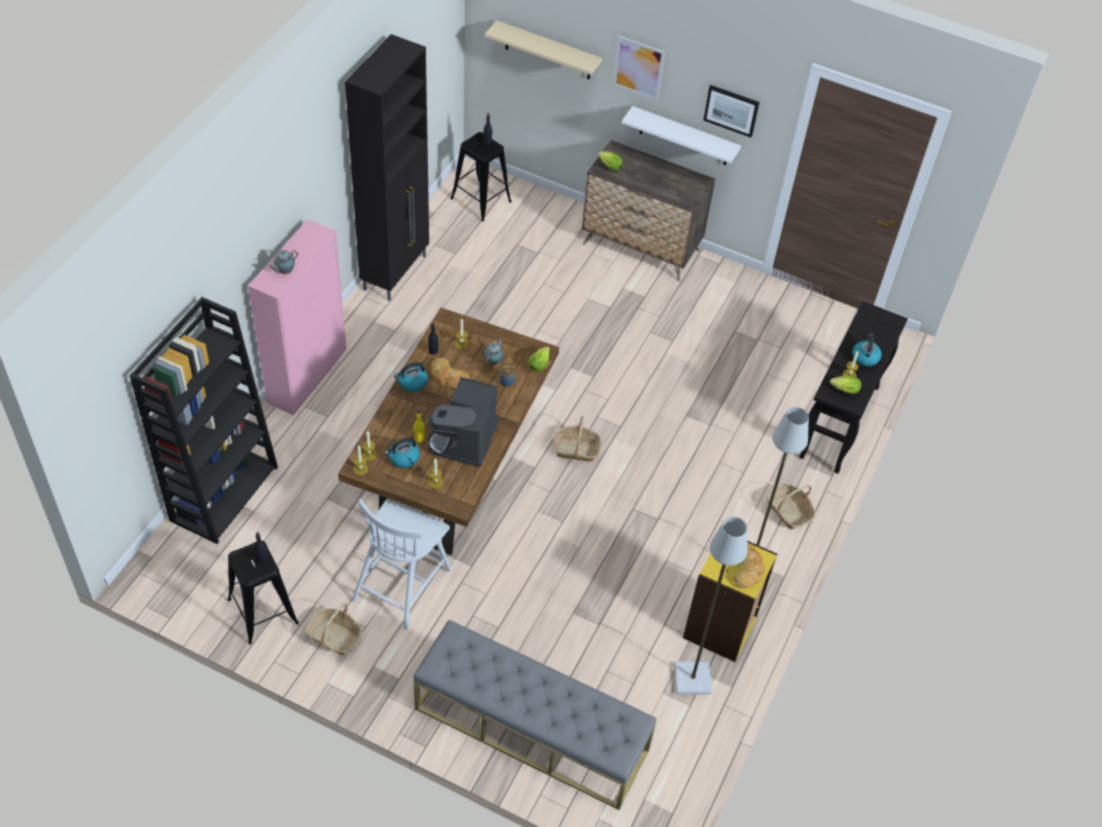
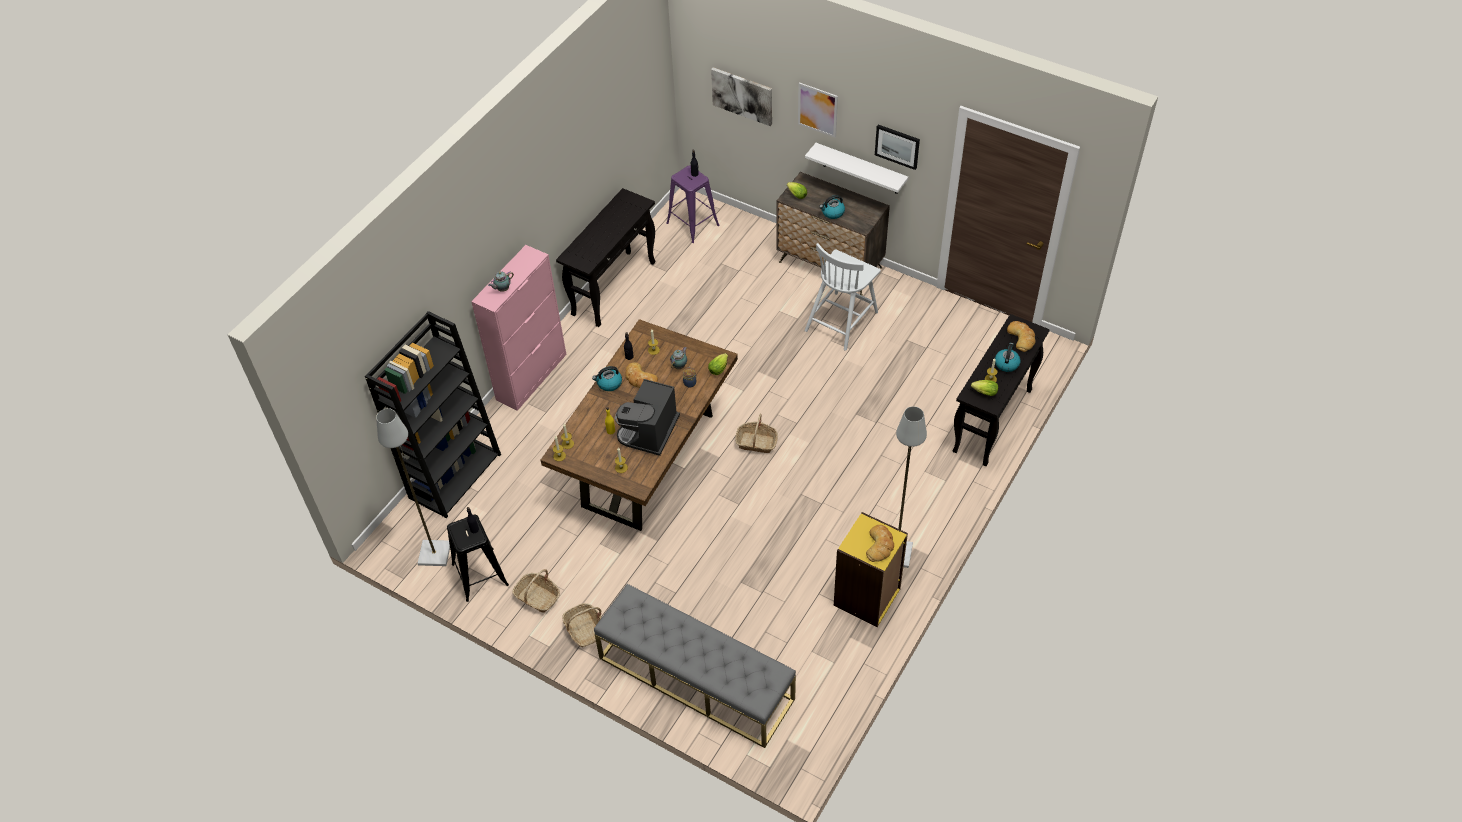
camera: 10 degrees right, 0 degrees up
(396, 272) = (614, 288): black cabinet -> black console table
(402, 583) = (598, 553): white chair -> white chair (841, 320)
(403, 458) = (596, 447): kettle -> kettle (832, 213)
(481, 200) = (692, 224): black stool -> purple stool
(548, 51) = (742, 95): beige shelf -> picture
(693, 678) = (839, 639): grey floor lamp -> grey floor lamp (435, 553)
(789, 511) = (938, 499): basket -> basket (585, 629)
(878, 327) = (1021, 337): none -> bread

